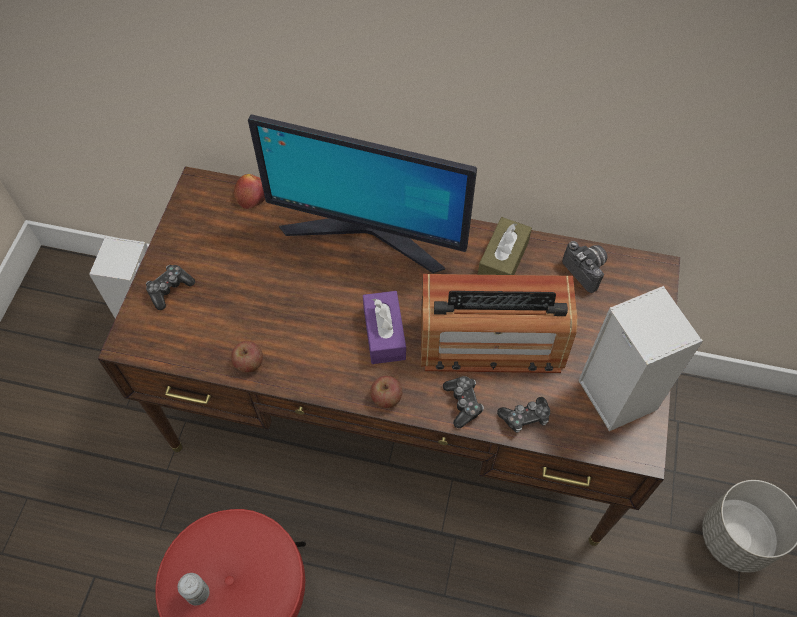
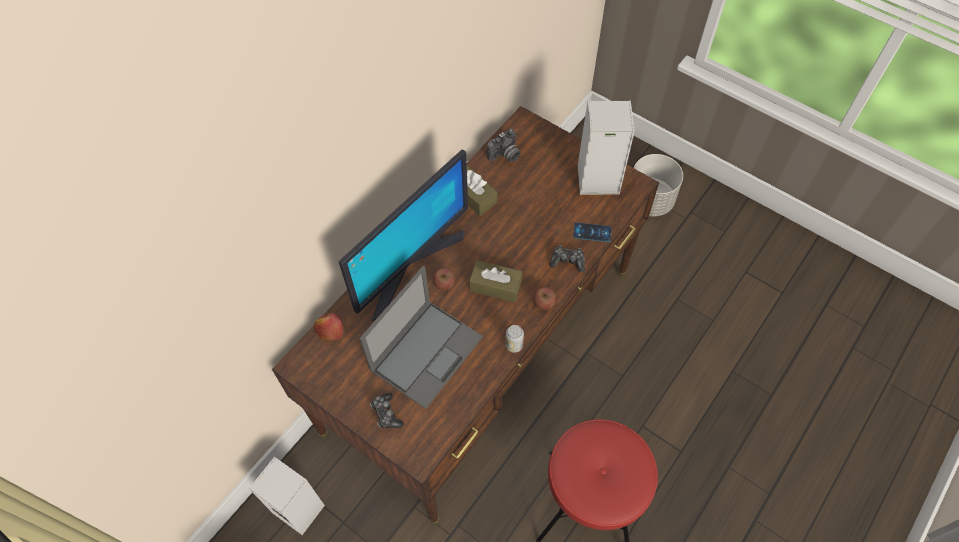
camera: 65 degrees left, 0 degrees up
(198, 593) = (606, 492): can -> can (514, 345)
(249, 363) = (477, 378): apple -> apple (444, 283)
(262, 297) = (427, 352): none -> laptop
(384, 334) = (495, 286): purple tissue box -> brown tissue box
(491, 342) = (531, 228): radio -> none
(525, 418) = (592, 232): game controller -> phone
(587, 270) = (505, 155): camera -> camera turned 150 degrees clockwise

